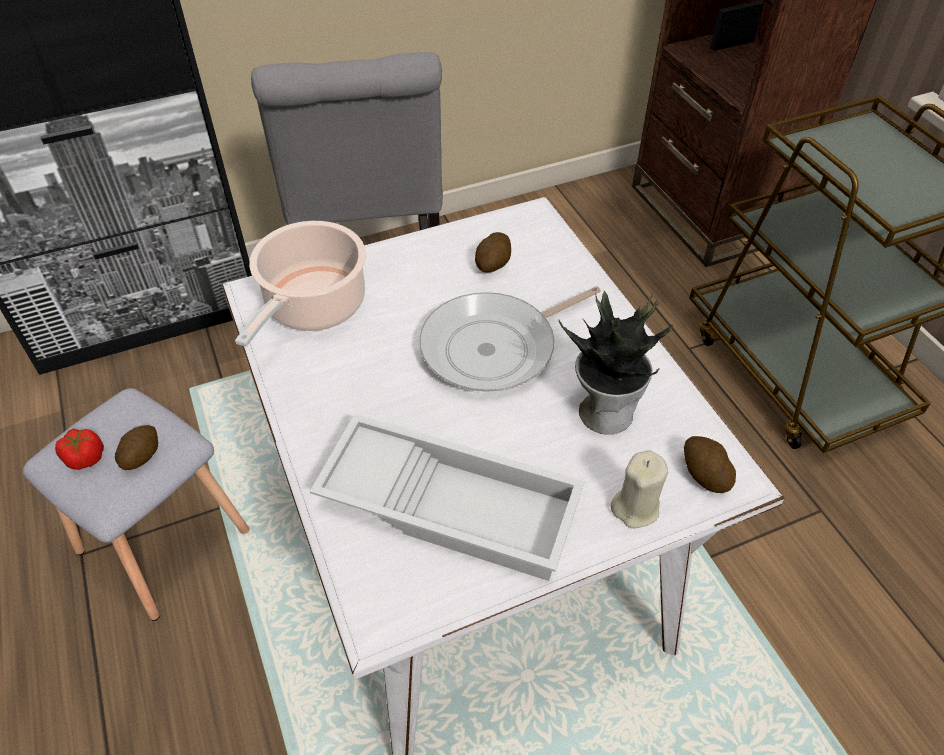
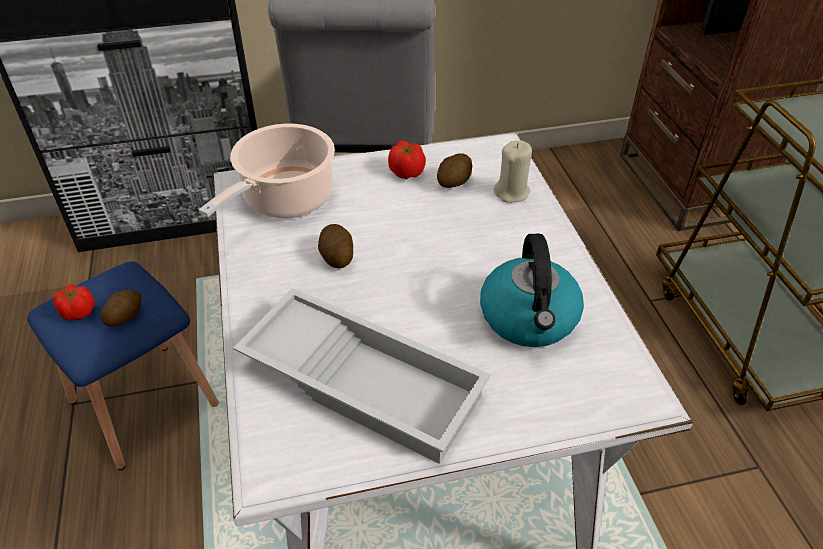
camera: 10 degrees right, 5 degrees down
(164, 538) = (145, 401): grey stool -> blue stool
(439, 258) = (406, 172): none -> tomato
(495, 347) = (439, 251): frying pan -> none
(605, 411) = (529, 318): potted plant -> kettle
(635, 507) = (539, 409): beige candle -> beige candle (512, 192)
(704, 474) = (614, 388): potato -> potato (336, 256)

